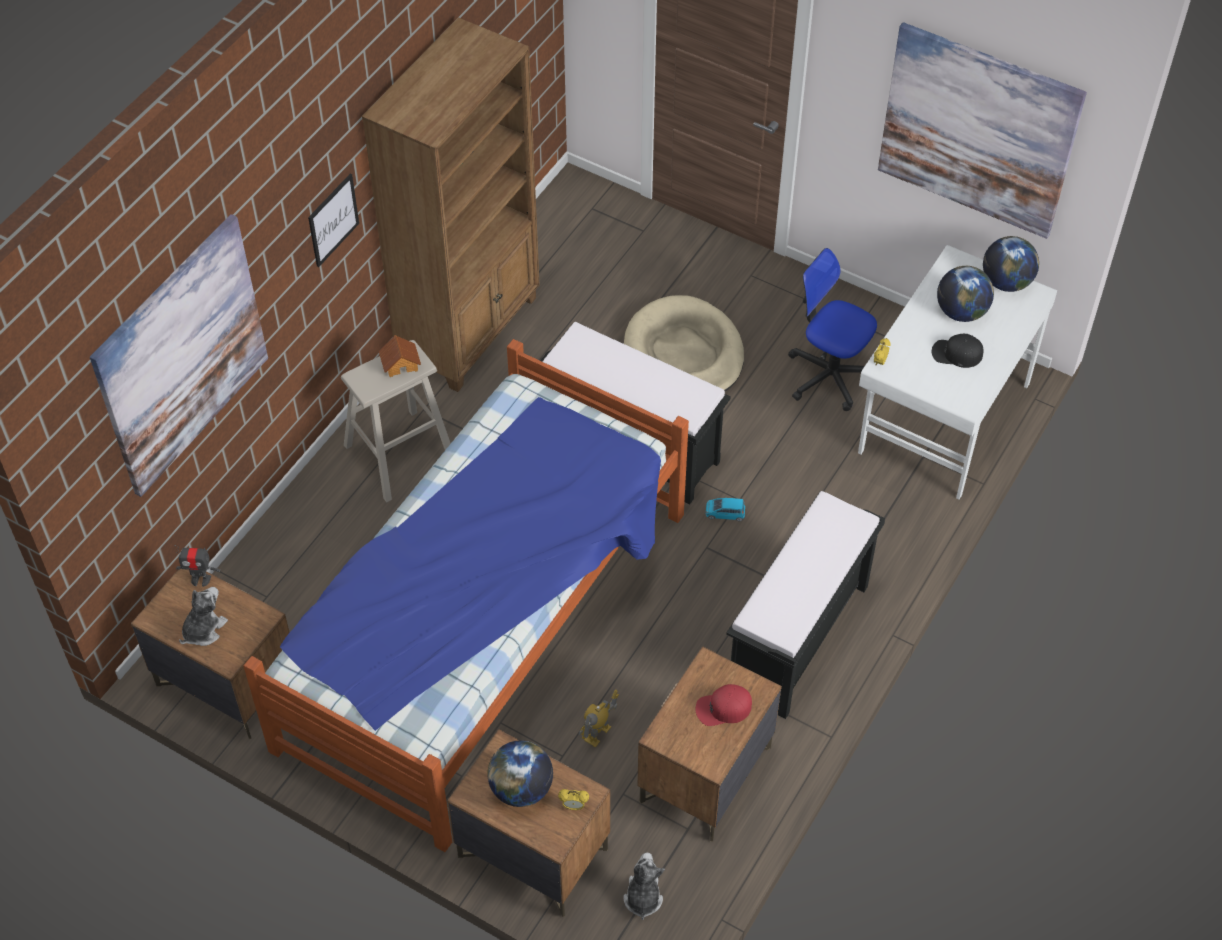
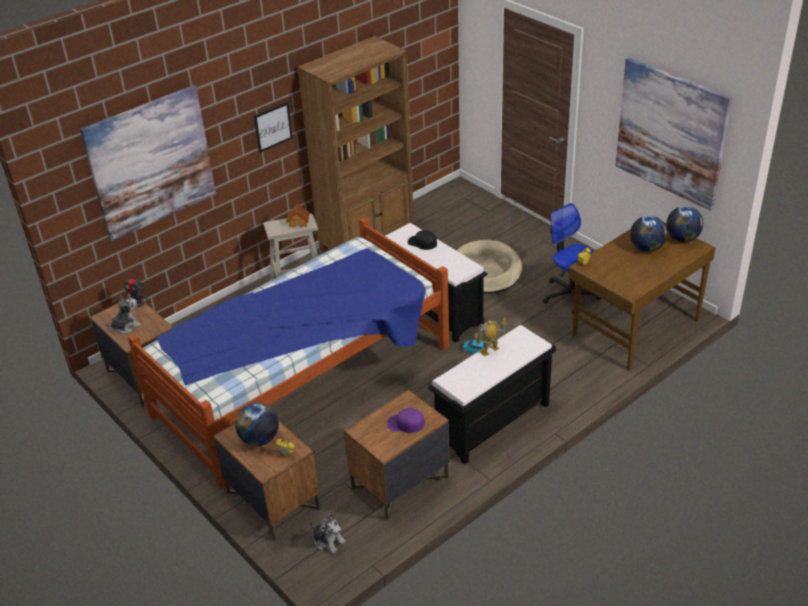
camera: 20 degrees right, 15 degrees down
(598, 734) = (344, 447): toy robot -> toy robot (489, 350)
(642, 897) = (328, 541): plush toy -> plush toy turned 105 degrees clockwise
(723, 708) = (405, 423): red cap -> purple cap
(942, 418) = (634, 327): white desk -> brown desk
(956, 354) = (634, 267): black cap -> black cap (422, 242)

